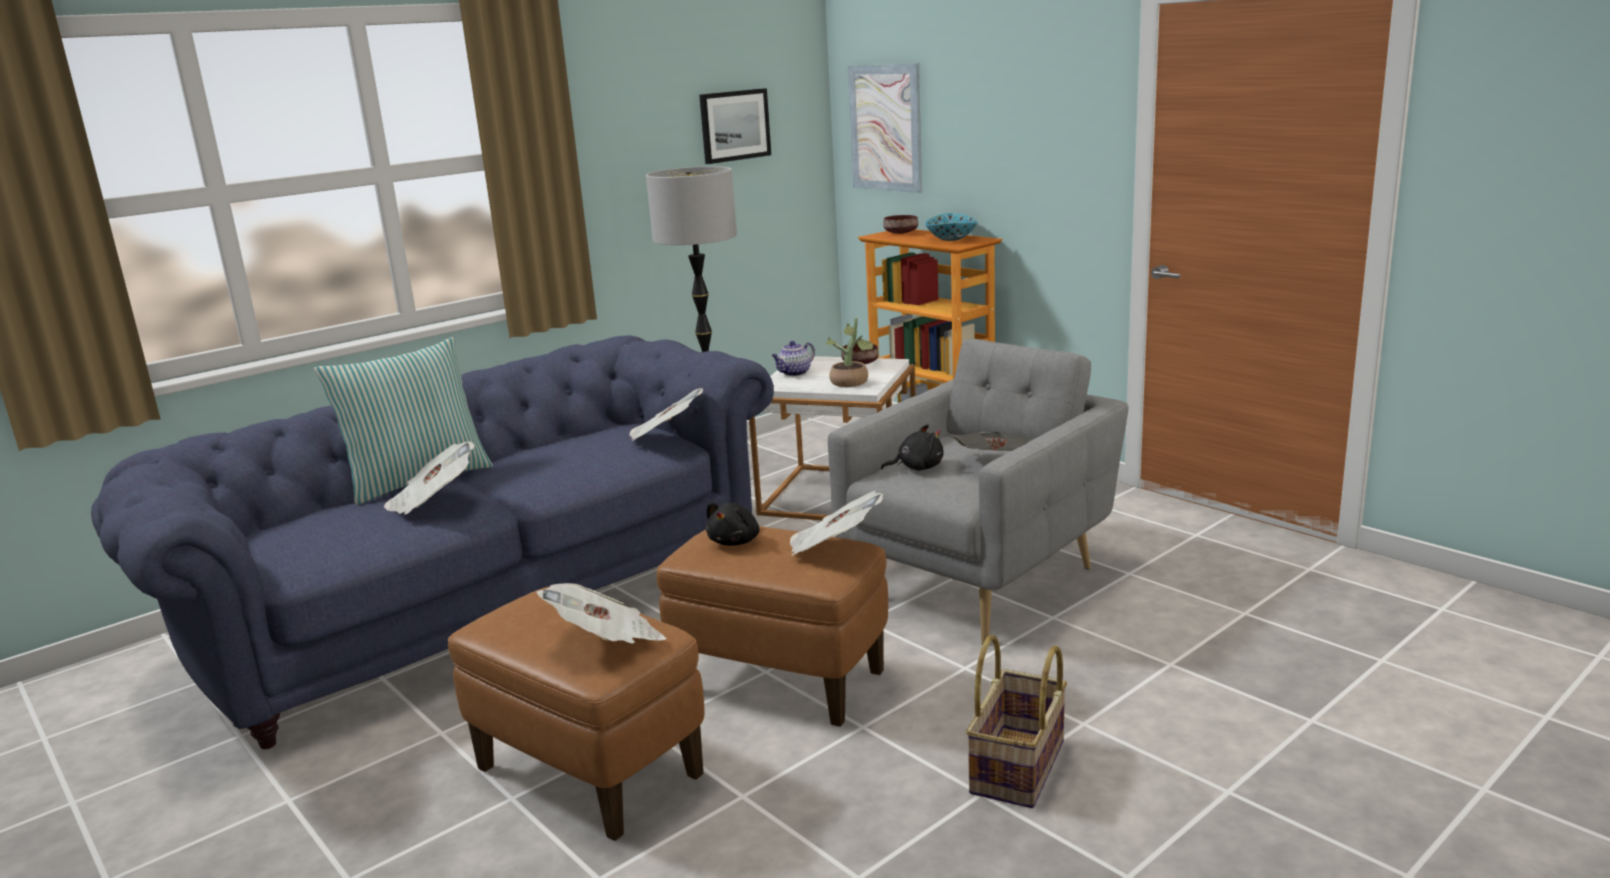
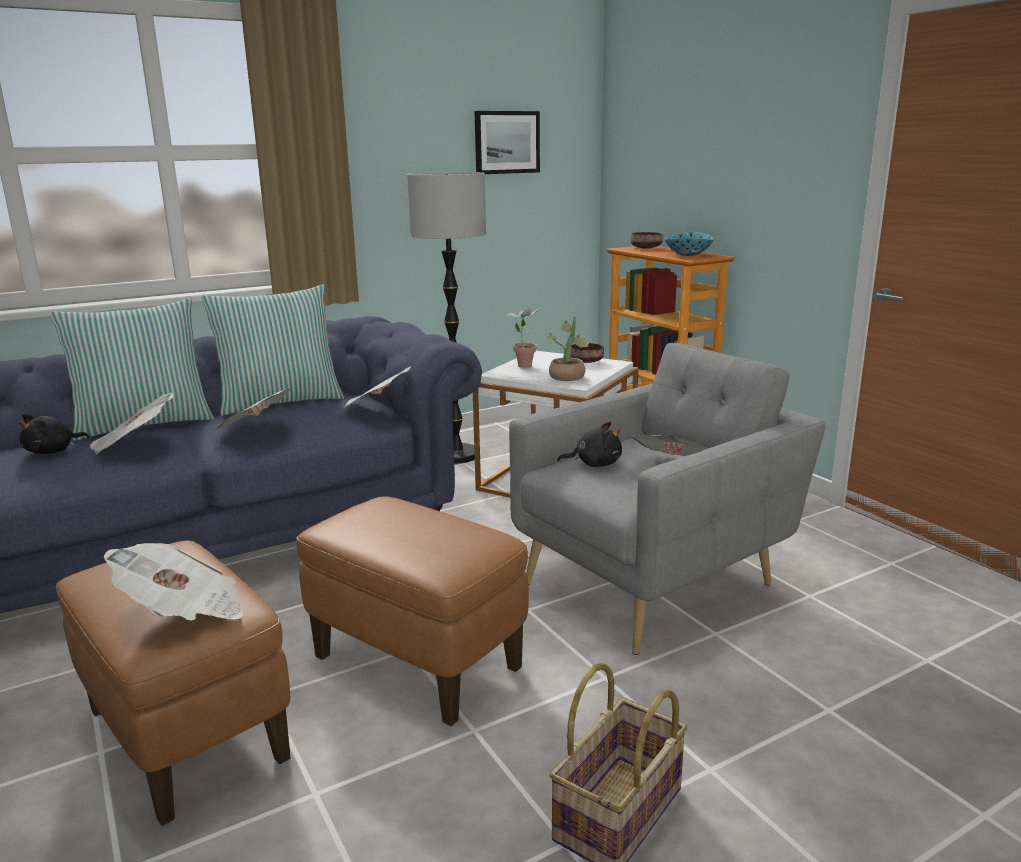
camera: 10 degrees right, 0 degrees up
(552, 440) = (280, 402): none -> pillow
(735, 541) = (382, 518): black plush toy -> black plush toy (53, 451)
(794, 373) = (523, 364): teapot -> potted plant
(833, 547) = (471, 537): newspaper -> newspaper (255, 430)
(885, 128) = (644, 153): picture -> none

